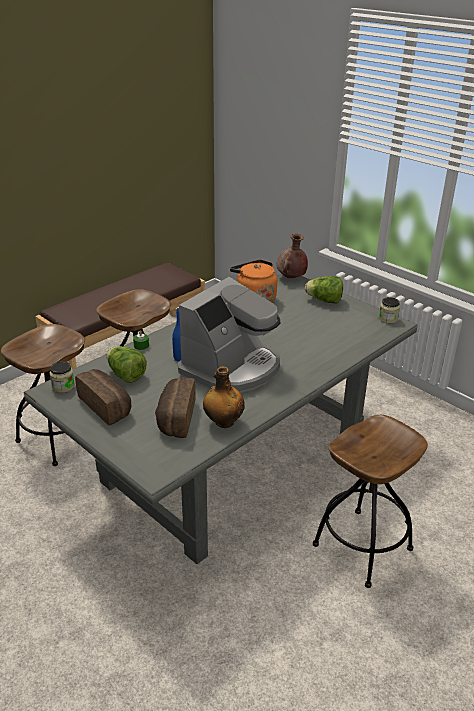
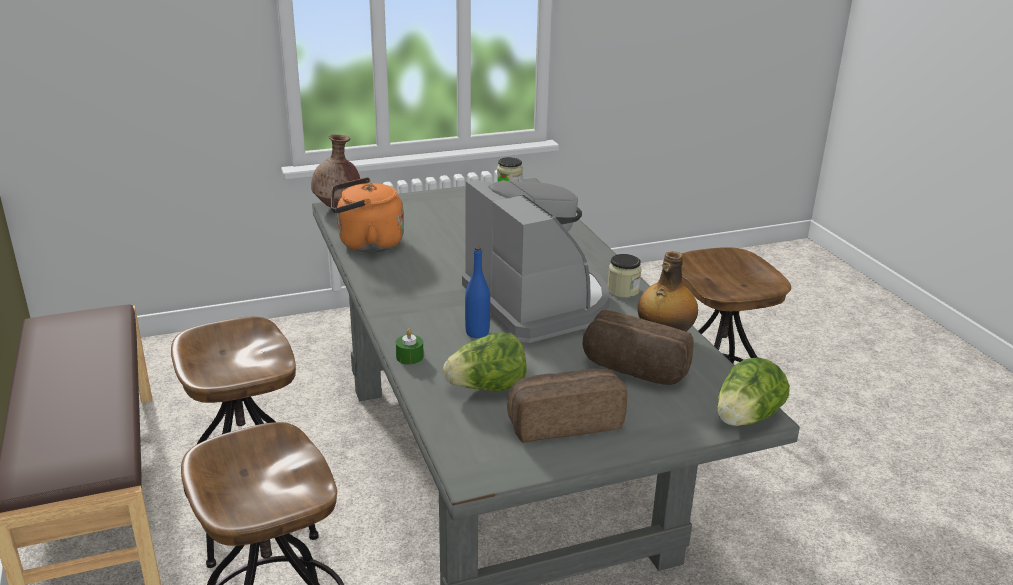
camera: 65 degrees left, 5 degrees down
(63, 386) = (472, 455): jar -> jar (623, 290)
(324, 301) = (426, 205): lettuce -> lettuce (746, 419)

